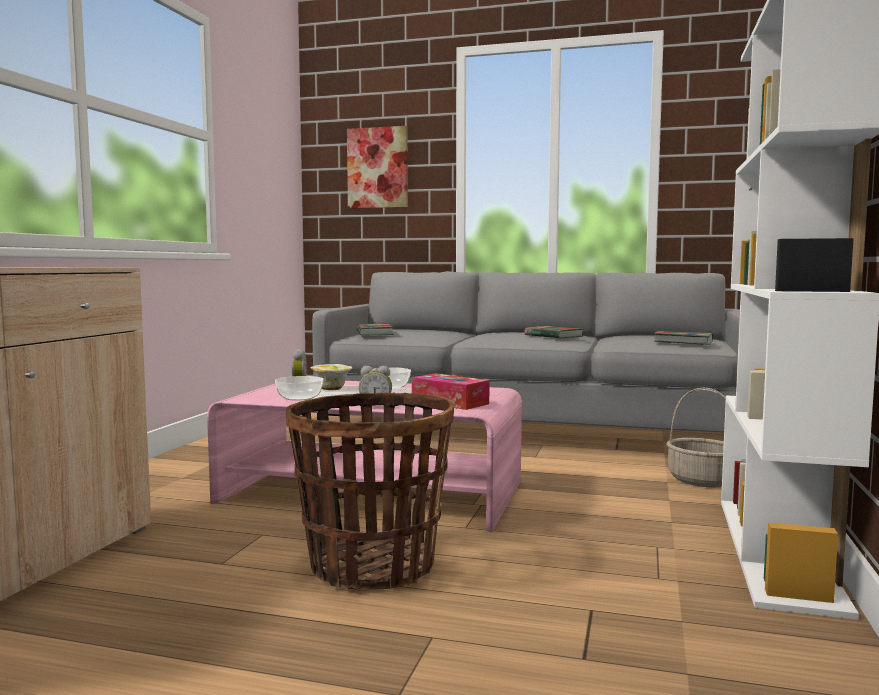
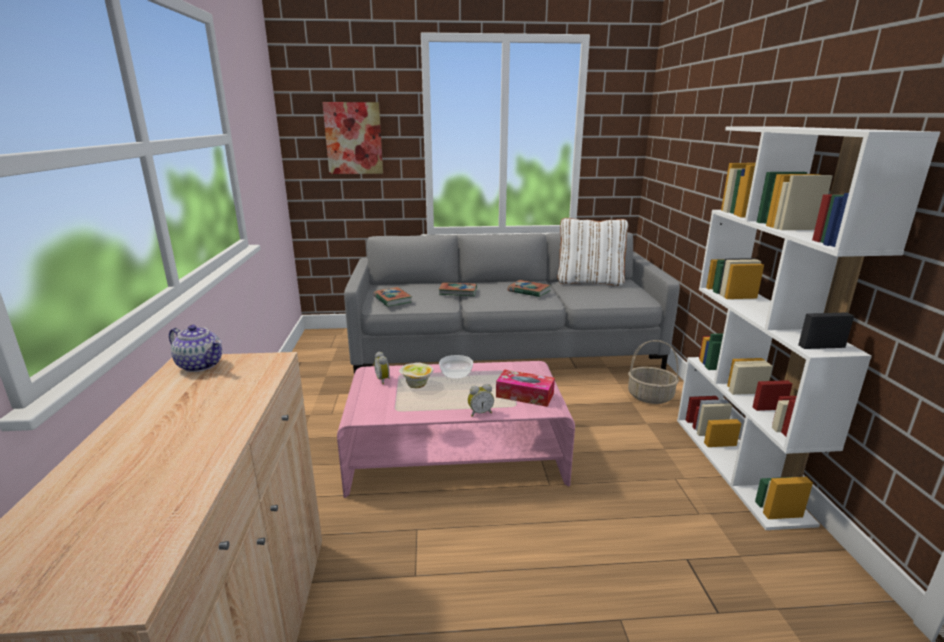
camera: 20 degrees left, 15 degrees up
(43, 266) = (201, 365): none -> teapot
(299, 398) = (407, 407): bowl -> none
(372, 566) = (523, 548): basket -> none
(652, 336) = (589, 282): none -> white pillow
(683, 342) = (622, 294): book -> book (458, 292)

